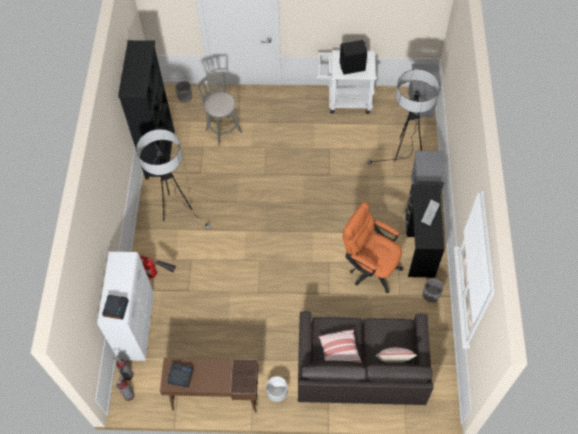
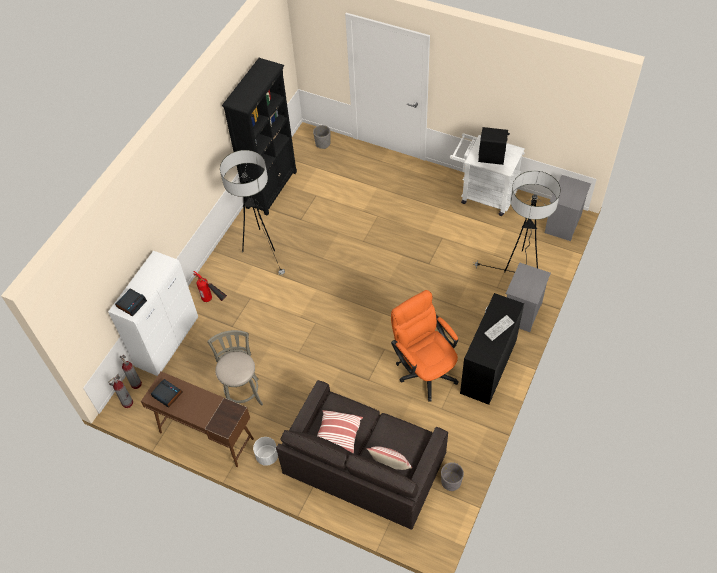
camera: 25 degrees right, 5 degrees down
(222, 129) = (344, 185): grey stool -> grey stool (243, 393)
(431, 295) = (475, 421): grey planter -> grey planter (451, 482)

